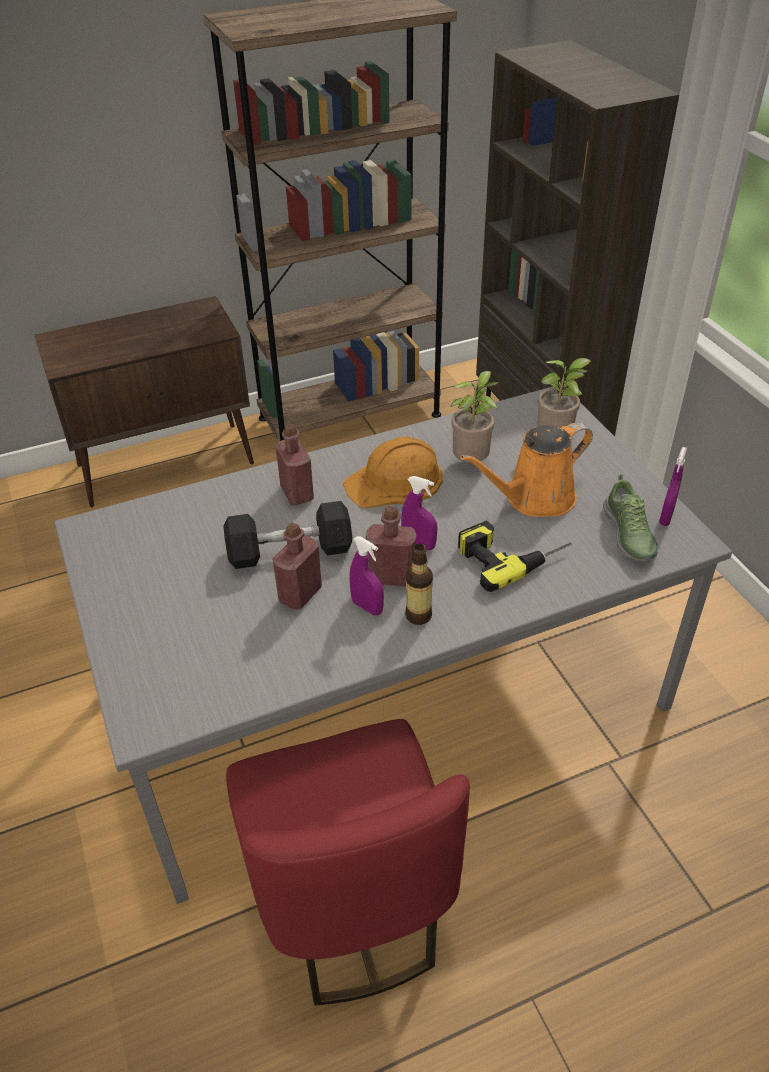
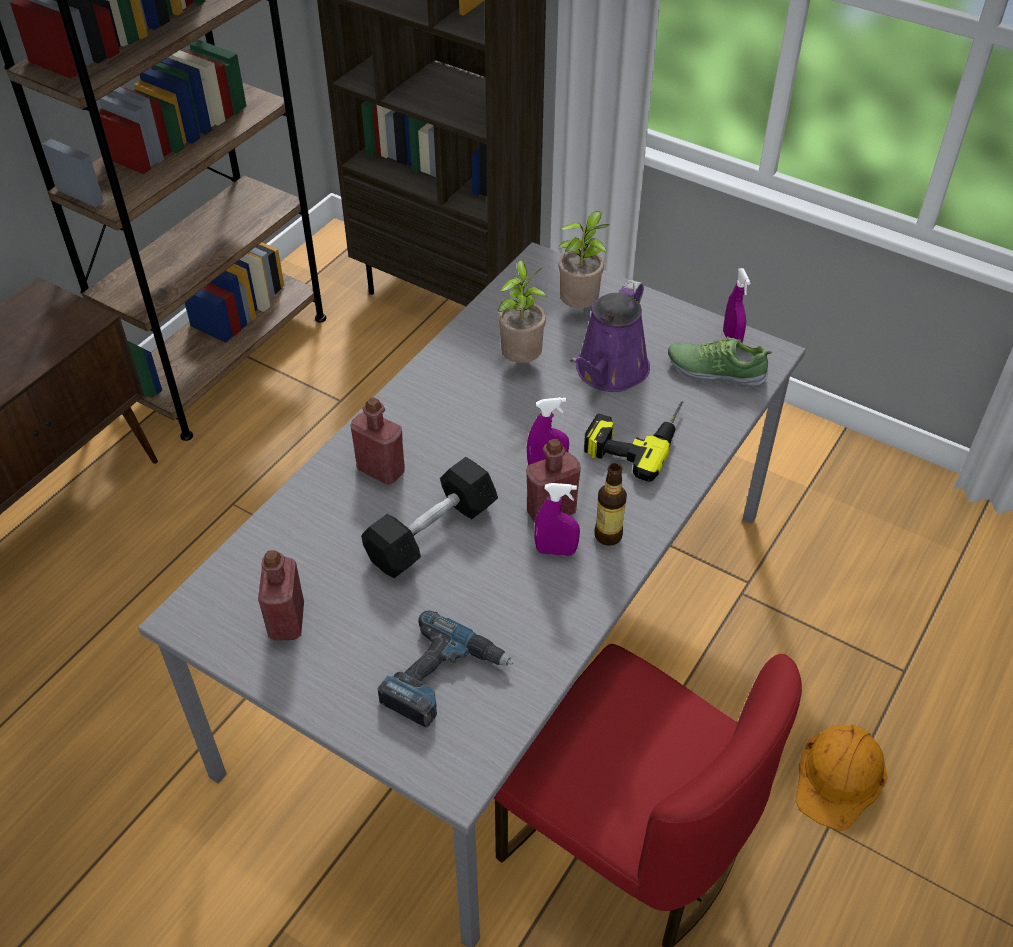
camera: 35 degrees left, 5 degrees up
(200, 653) = (442, 679): none -> power drill
(300, 594) = (482, 571): red bottle -> red bottle (286, 621)
(395, 481) = (467, 412): orange hard hat -> orange hard hat (839, 777)
(534, 499) = (609, 372): orange watering can -> purple watering can
(628, 535) = (715, 371): shoe -> shoe turned 150 degrees clockwise

